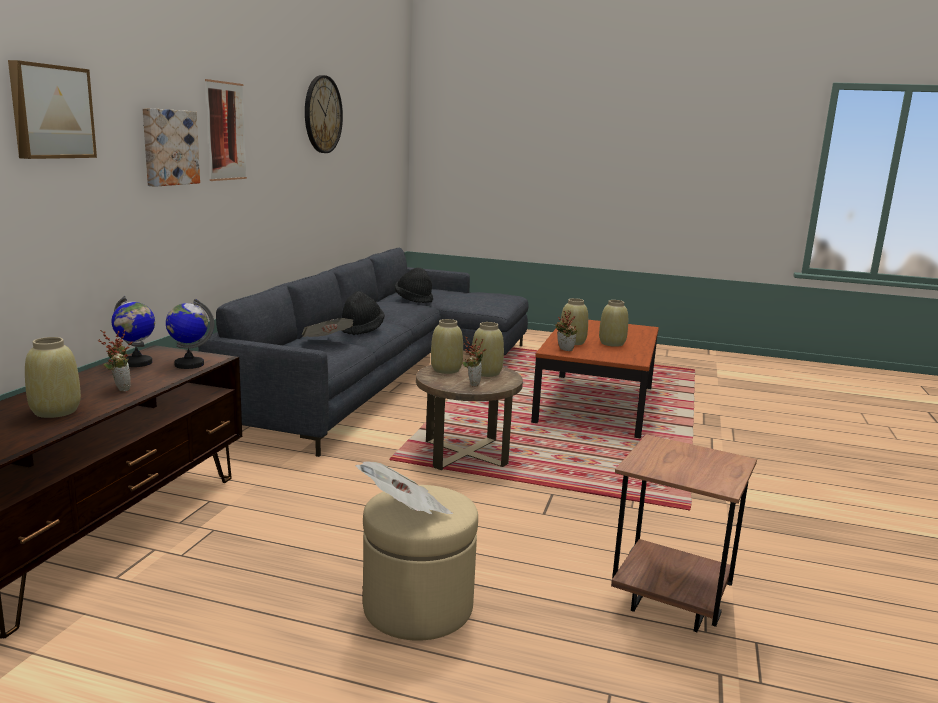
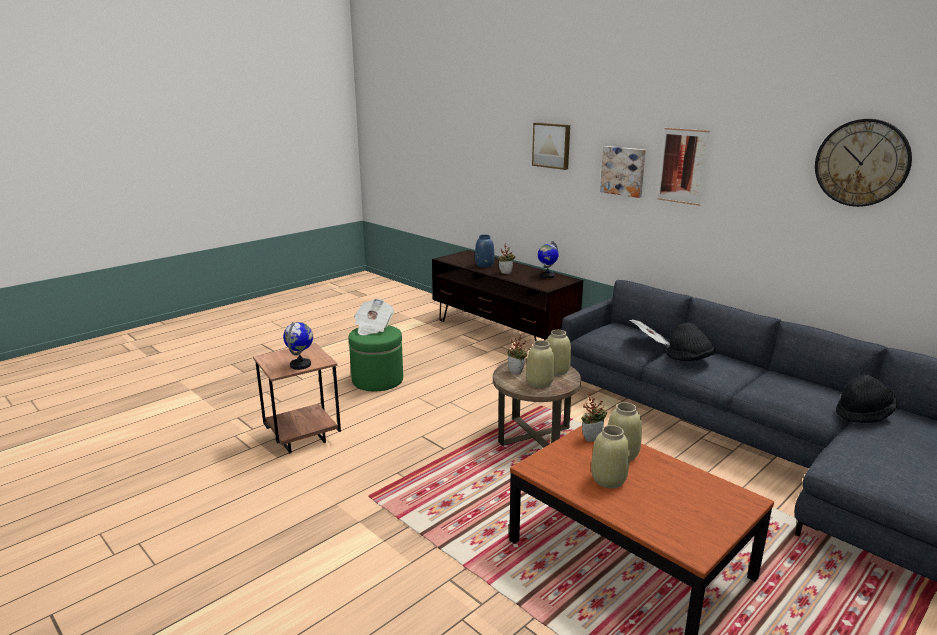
camera: 120 degrees right, 5 degrees up
(55, 411) = (484, 265): beige vase -> blue vase
(189, 364) = (537, 283): globe -> globe (301, 365)
(418, 607) = (377, 380): beige ottoman -> green ottoman

